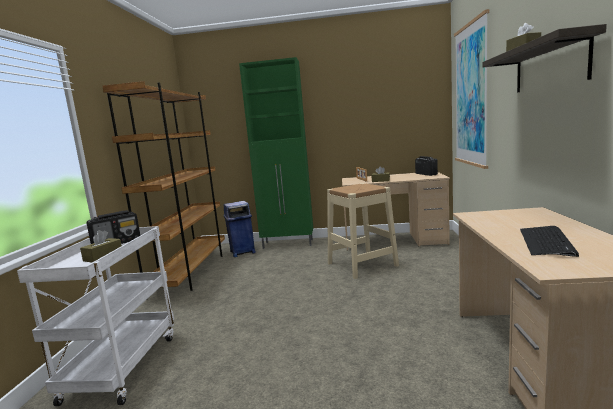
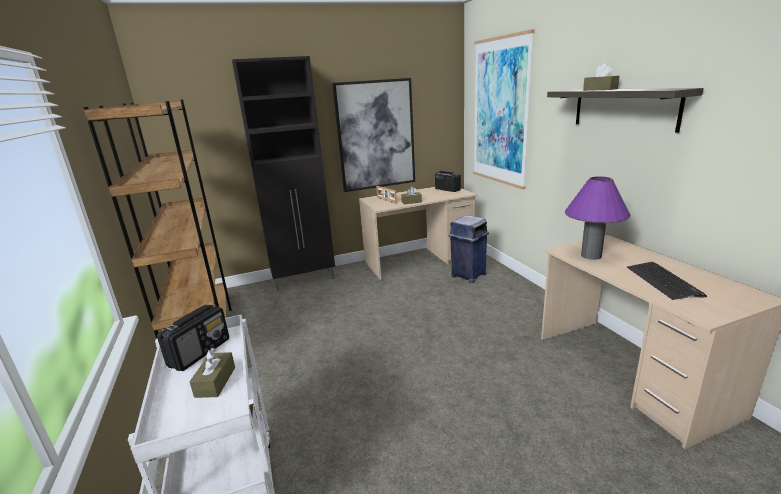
camera: 25 degrees left, 10 degrees up
(242, 252) = (254, 300): blue trash can -> blue trash can (468, 275)
(288, 244) = (305, 280): green cabinet -> black cabinet
(360, 123) = (376, 135): none -> picture
(362, 264) = (410, 295): beige stool -> none
(494, 219) = (591, 255): none -> purple table lamp

